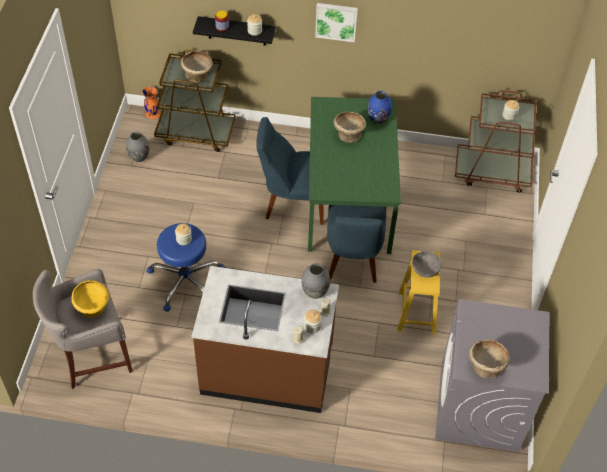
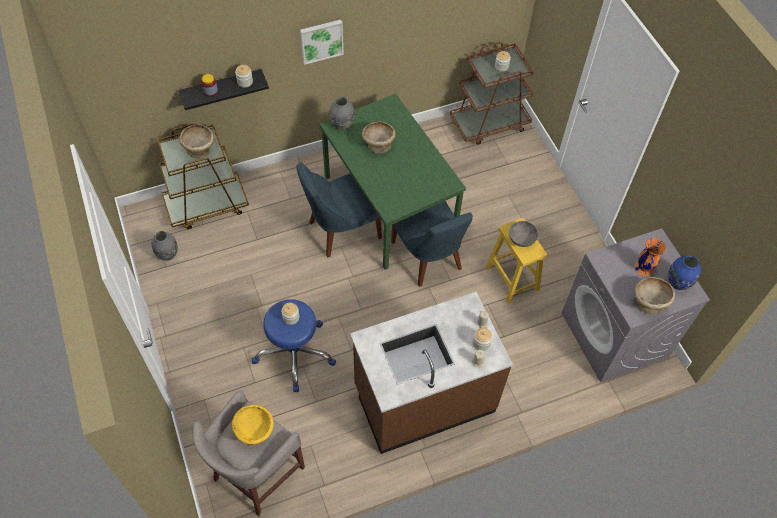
camera: 30 degrees left, 5 degrees up
(153, 113) = (151, 204): orange vase -> orange vase (644, 267)
(314, 292) = (461, 310): grey vase -> grey vase (342, 125)
(378, 119) = (393, 118): blue vase -> blue vase (677, 282)

